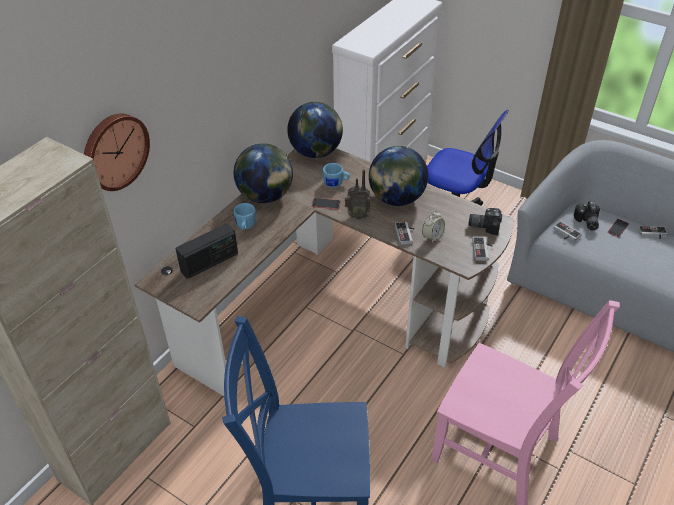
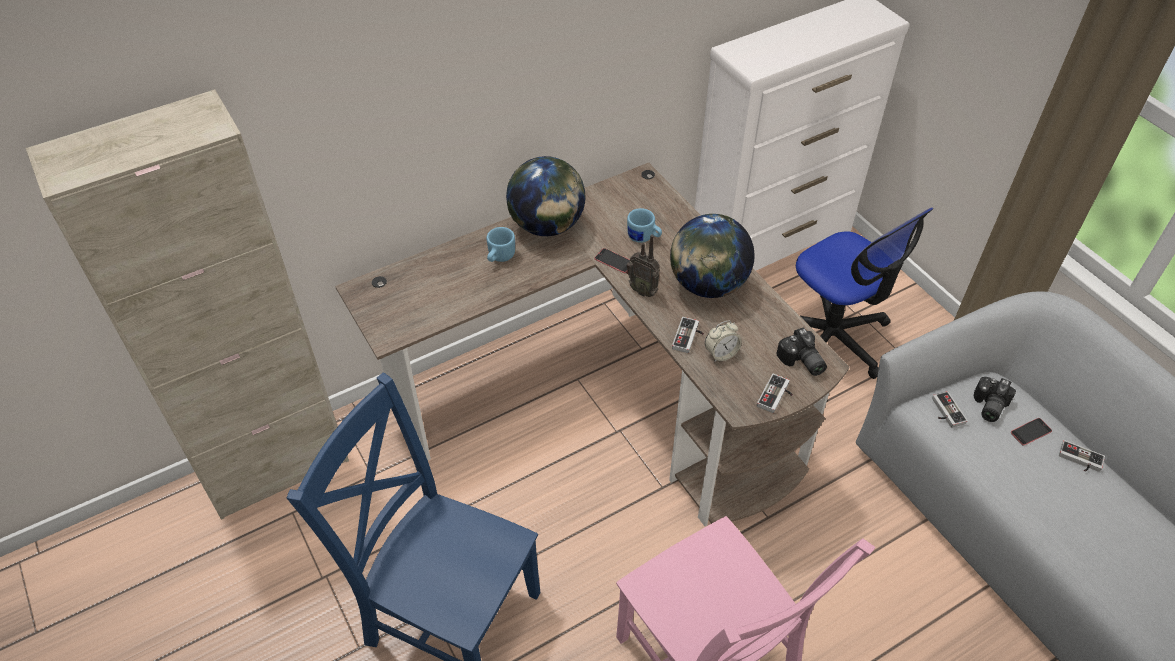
camera: 25 degrees right, 5 degrees up
(114, 151) = (321, 123): wall clock -> none
(209, 262) = (431, 289): radio -> none
(316, 152) = (644, 187): globe -> none
(484, 225) = (801, 362): camera -> camera turned 150 degrees counterclockwise

